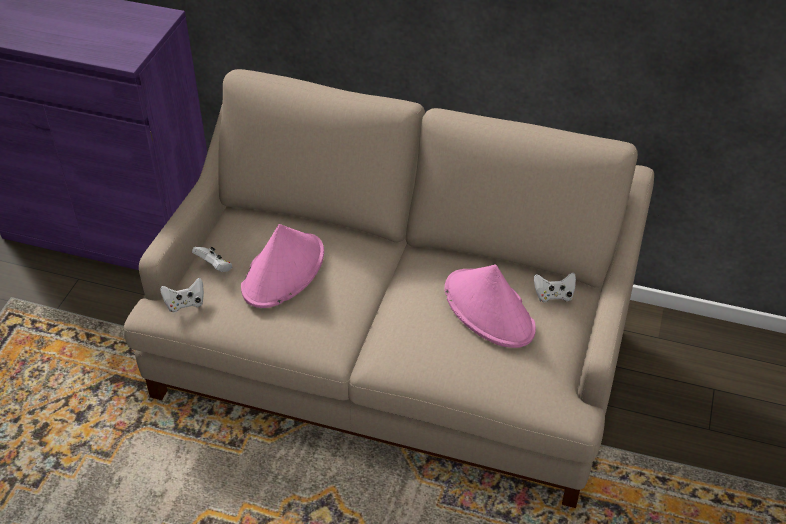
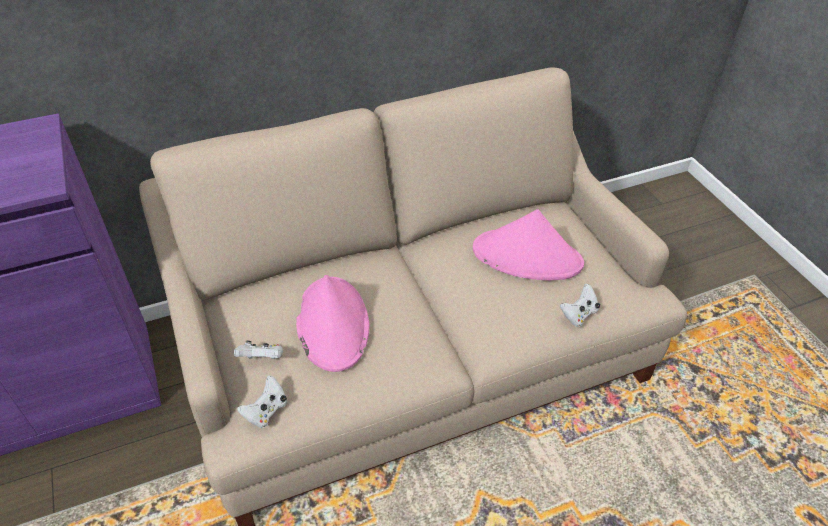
camera: 40 degrees left, 0 degrees up
(553, 295) = (555, 221): white game controller -> white game controller (578, 314)

